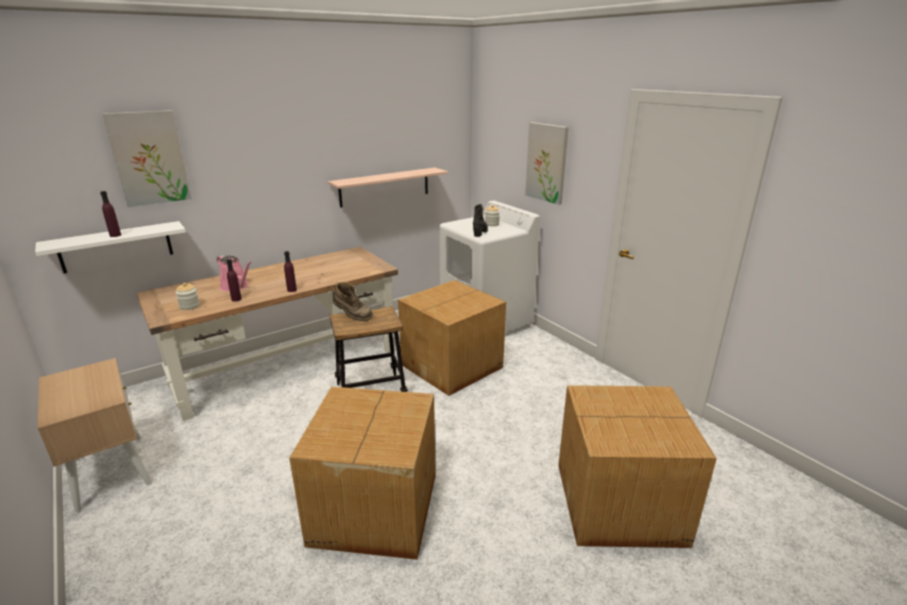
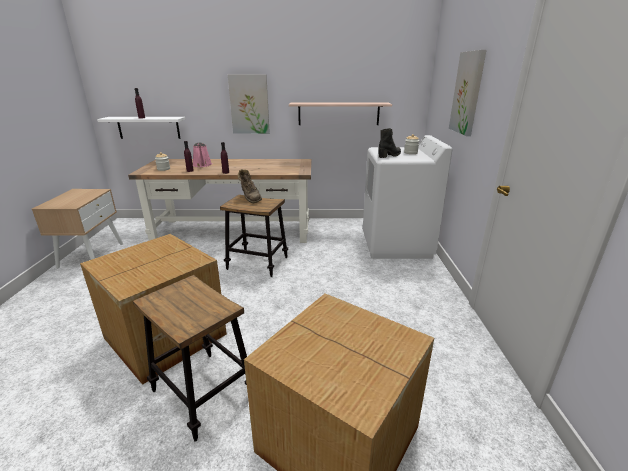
camera: 35 degrees right, 0 degrees up
(149, 158) = (169, 71): picture -> picture (249, 104)
(453, 366) = (334, 266): cardboard box -> none
(483, 532) = (203, 392): none -> stool

